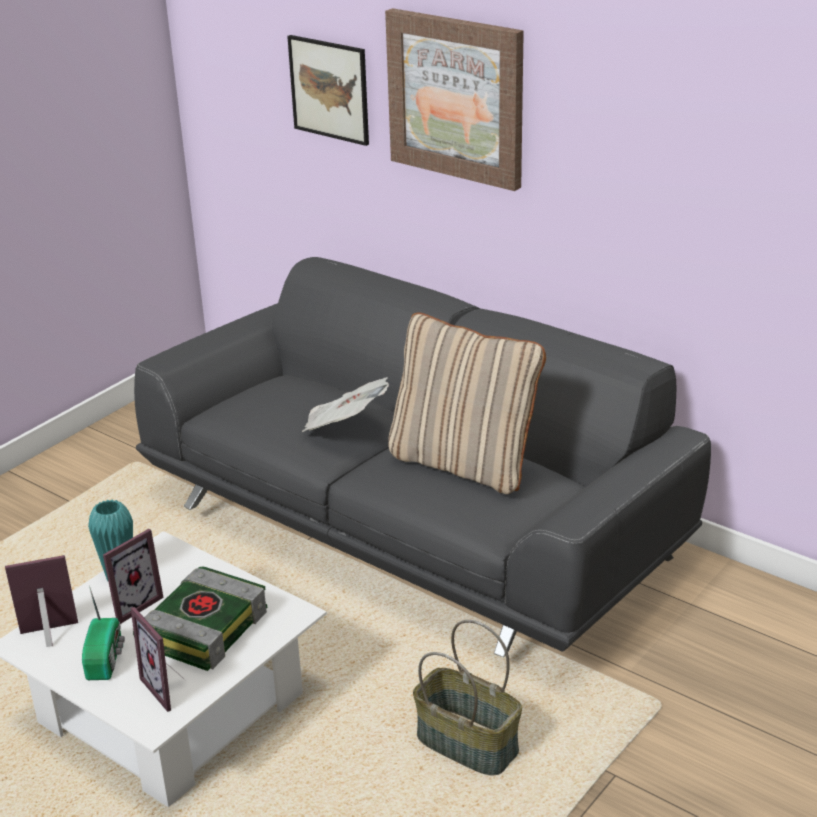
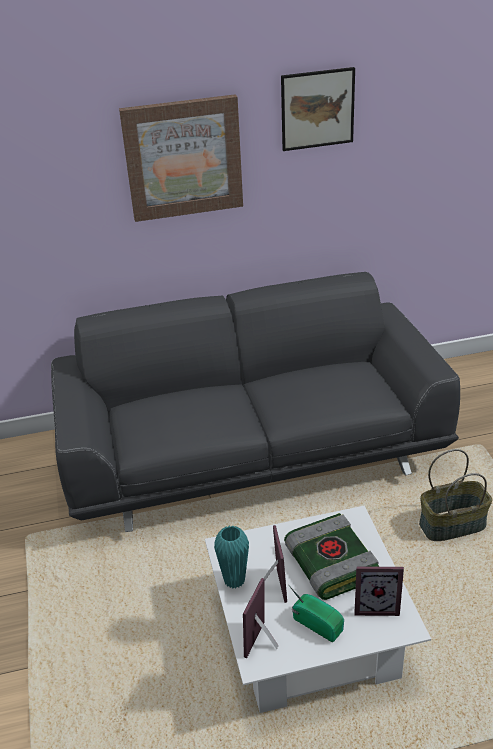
camera: 50 degrees left, 5 degrees up
(329, 89) = (62, 188): picture -> picture (317, 109)
(345, 426) = (229, 405): newspaper -> none
(464, 463) = (320, 383): beige pillow -> none

